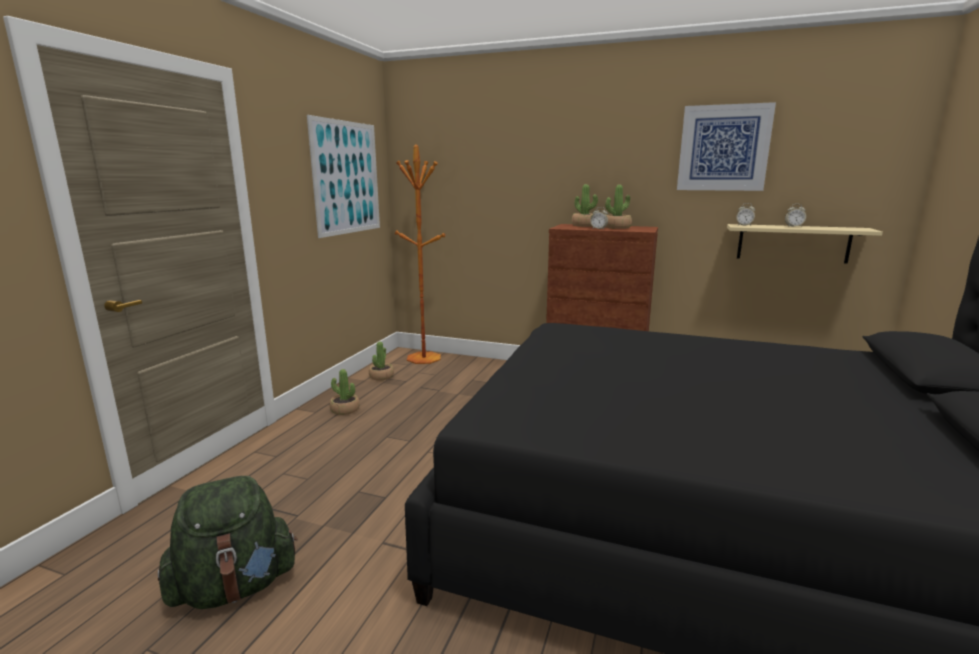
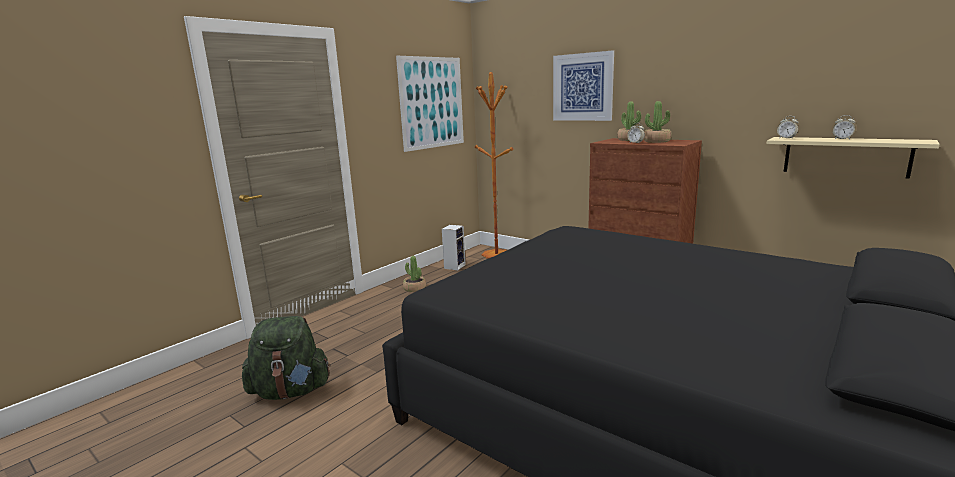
camera: 20 degrees right, 0 degrees up
(381, 376) = (454, 266): potted plant -> speaker
(723, 148) = (769, 61): picture -> picture (582, 87)

